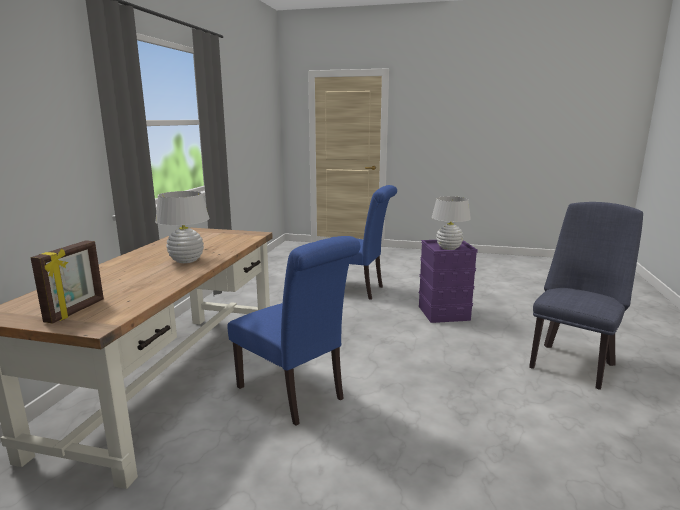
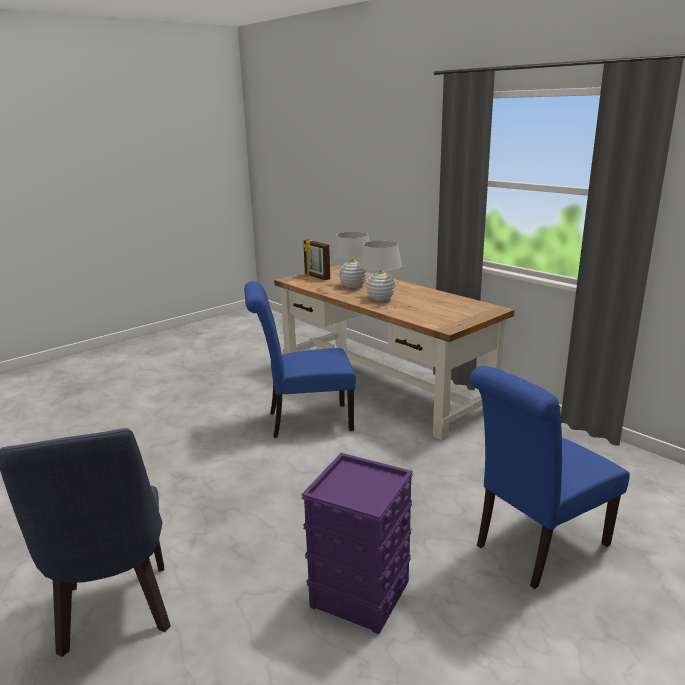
camera: 125 degrees right, 5 degrees up
(448, 248) = (351, 483): white table lamp -> white table lamp (353, 286)

